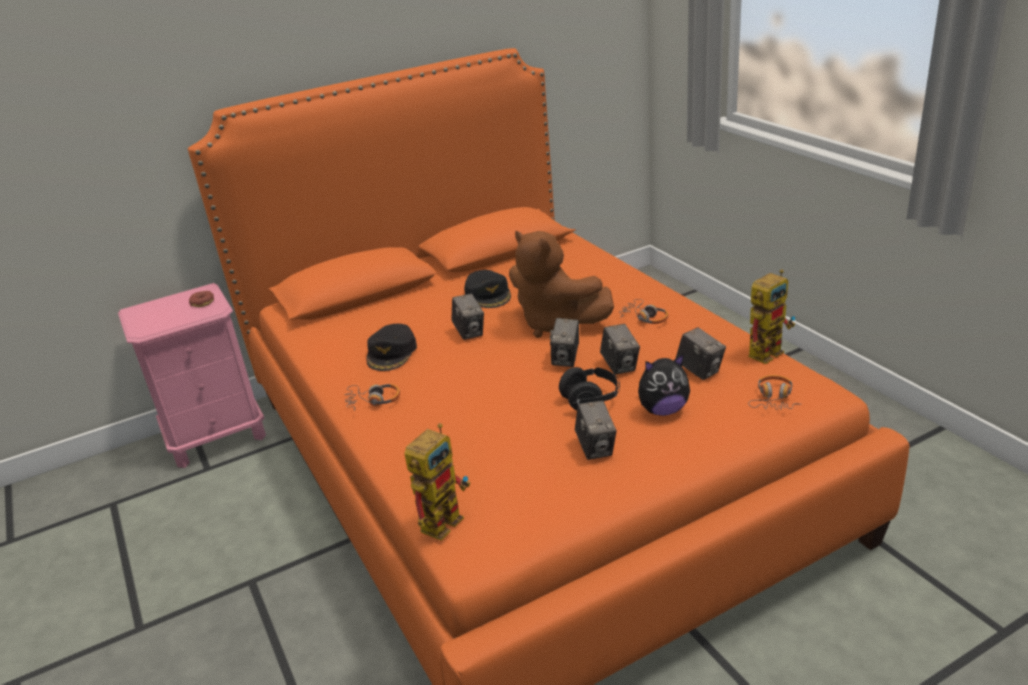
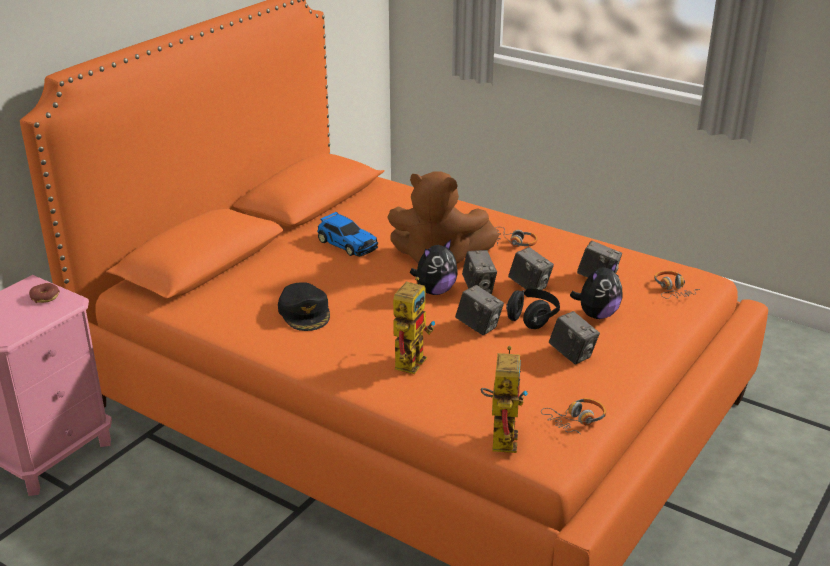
camera: 30 degrees left, 0 degrees up
(373, 401) = (332, 358): headphones -> headphones (576, 420)
(469, 332) = (364, 281): camera -> camera (478, 326)
(488, 294) = (347, 243): black cap -> toy car
(522, 354) = (435, 291): none -> plush toy
(768, 350) = (635, 253): toy robot -> toy robot (410, 358)

